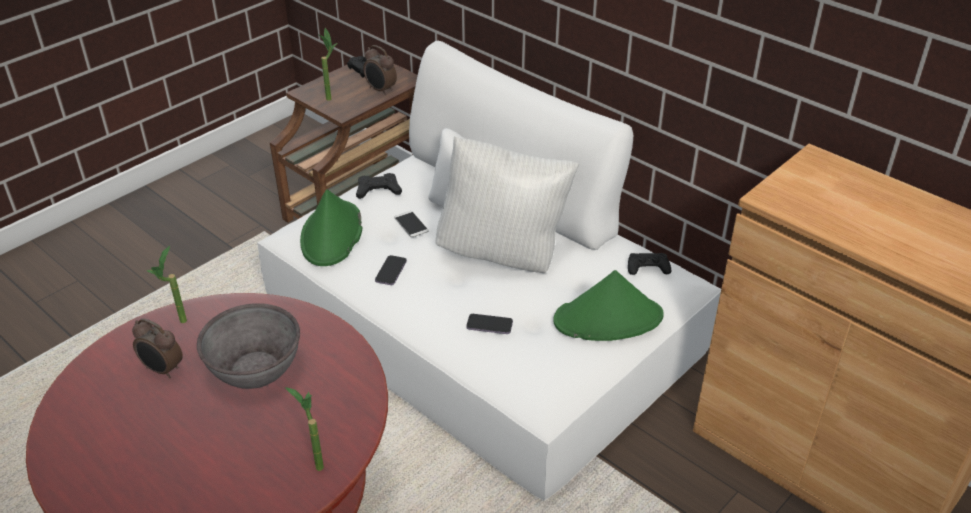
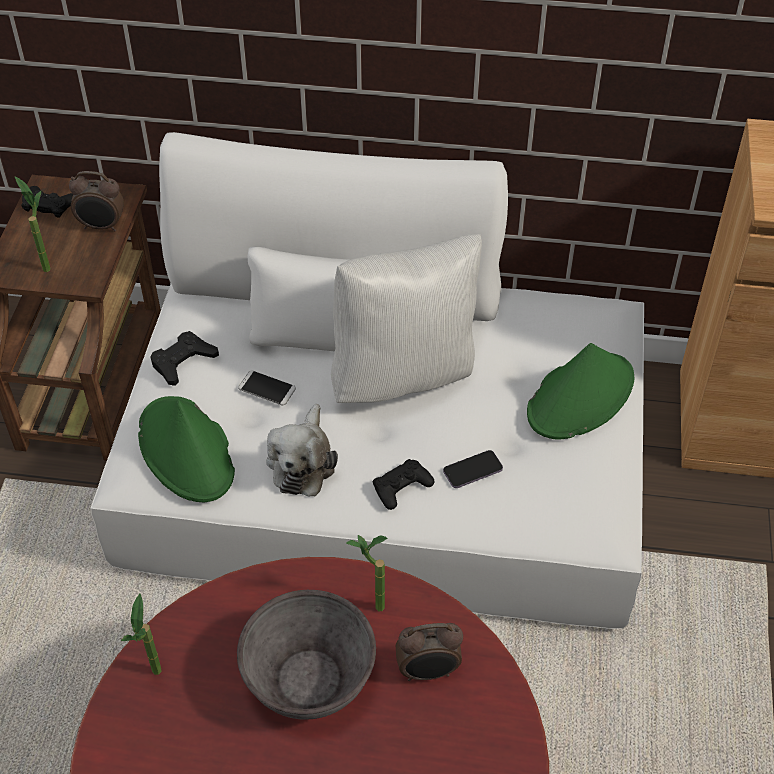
camera: 35 degrees left, 10 degrees up
(162, 370) = (200, 748): alarm clock -> alarm clock (428, 672)
(314, 463) = (488, 748): potted plant -> potted plant (370, 606)
(391, 271) = (303, 462): phone -> plush toy
(648, 267) = (564, 314): black game controller -> black game controller (402, 487)

